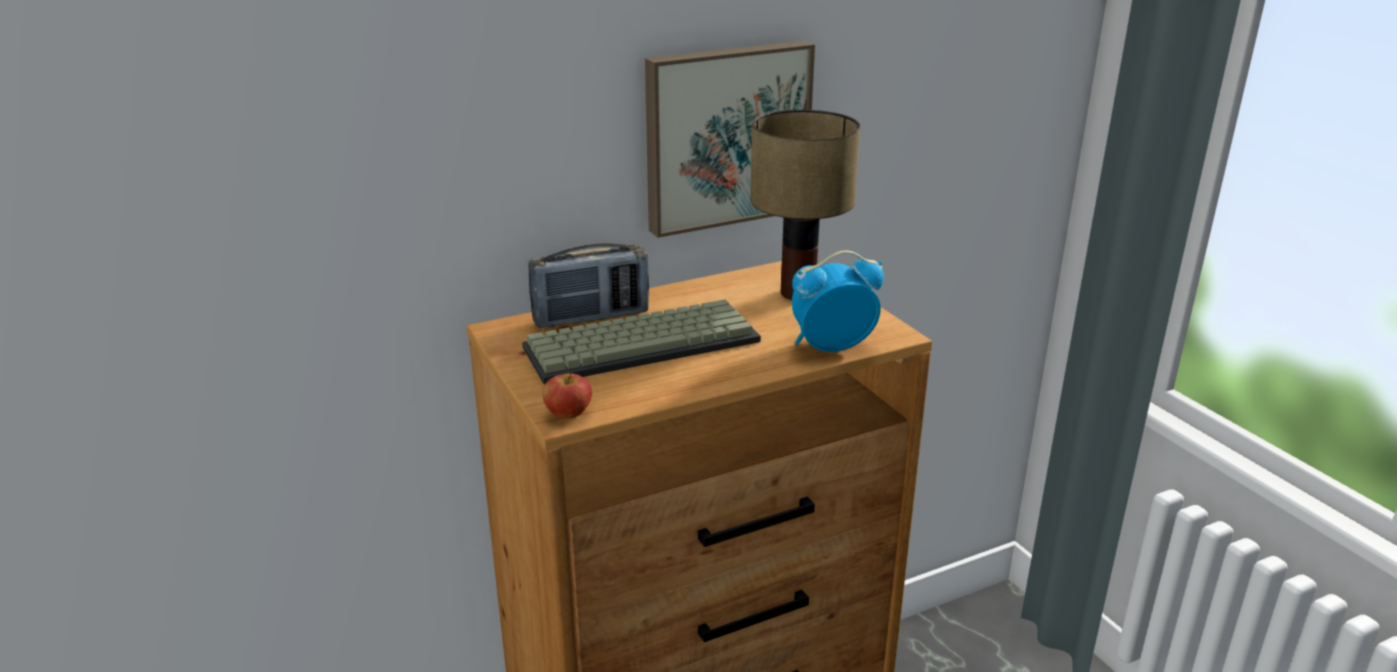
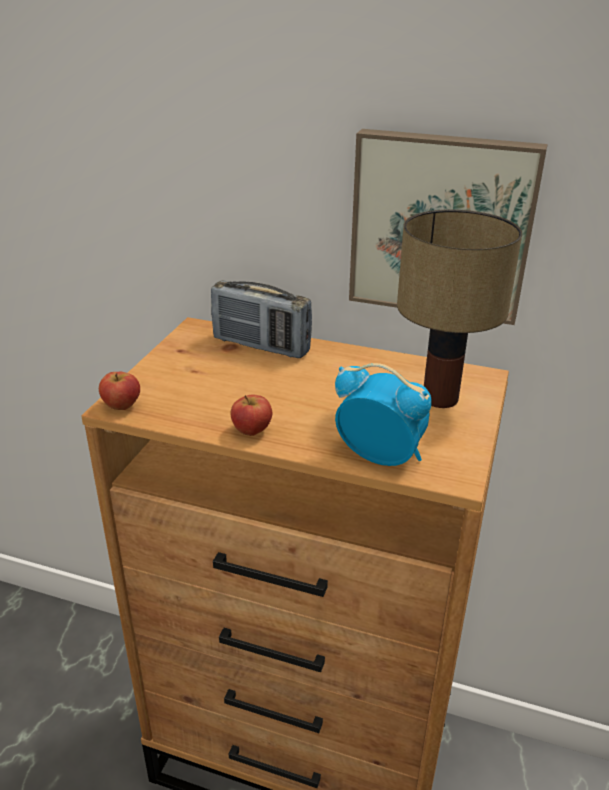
camera: 45 degrees right, 5 degrees up
(643, 342) = (257, 380): keyboard -> none
(714, 376) = (252, 431): none -> apple

